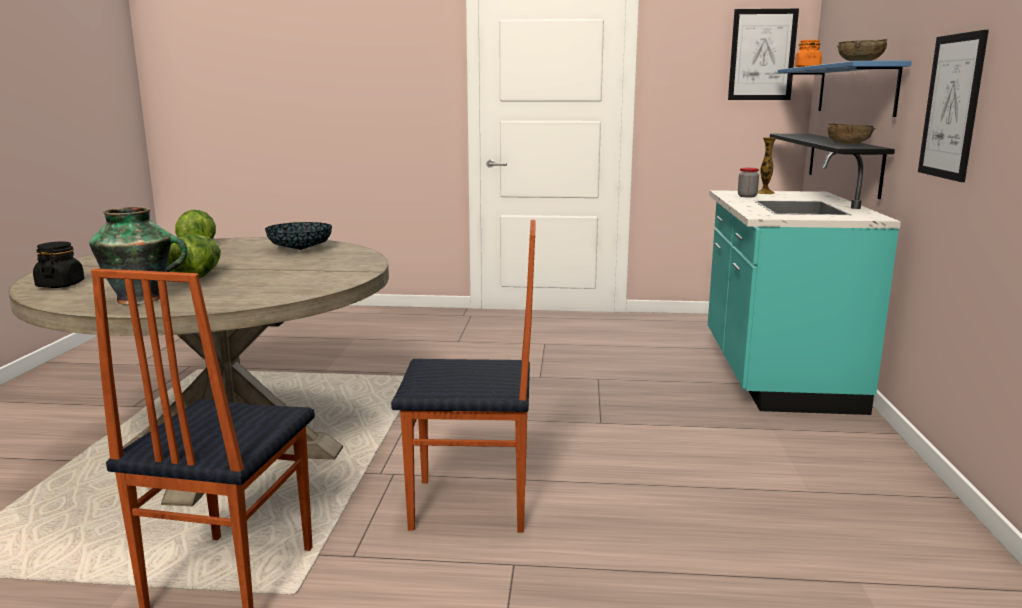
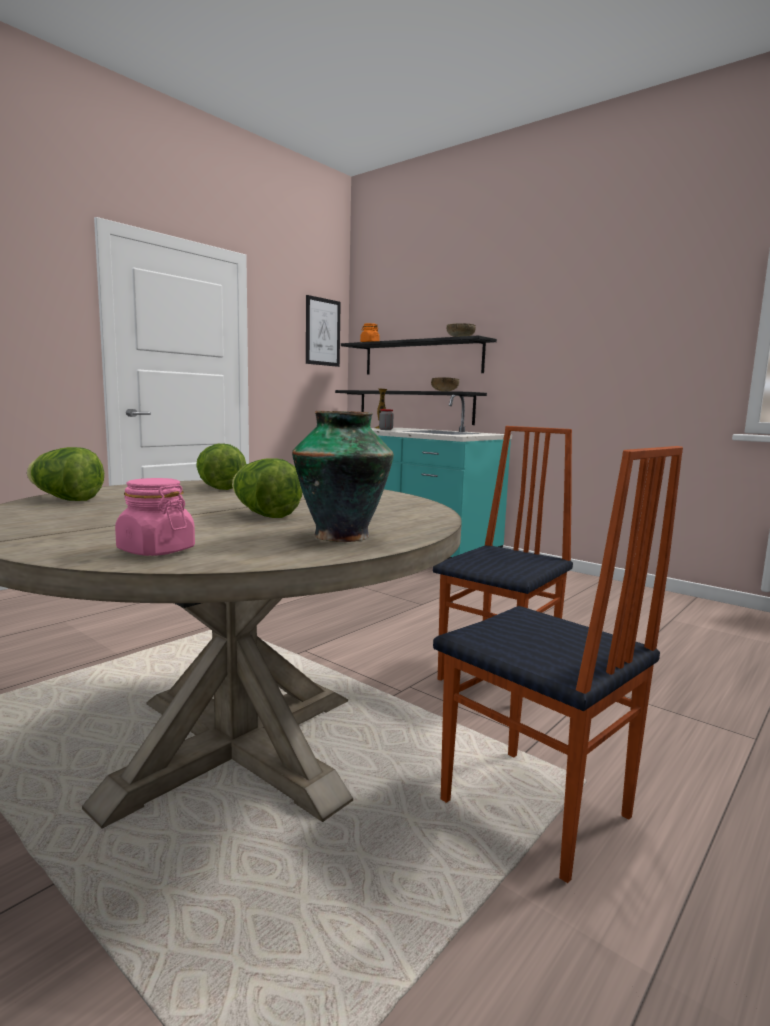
camera: 55 degrees left, 5 degrees down
(60, 285) = (156, 551): black jar -> pink jar
(300, 249) = (218, 487): bowl -> lettuce
(855, 89) = (422, 358): blue shelf -> black shelf
(951, 106) = (551, 364): picture -> none

